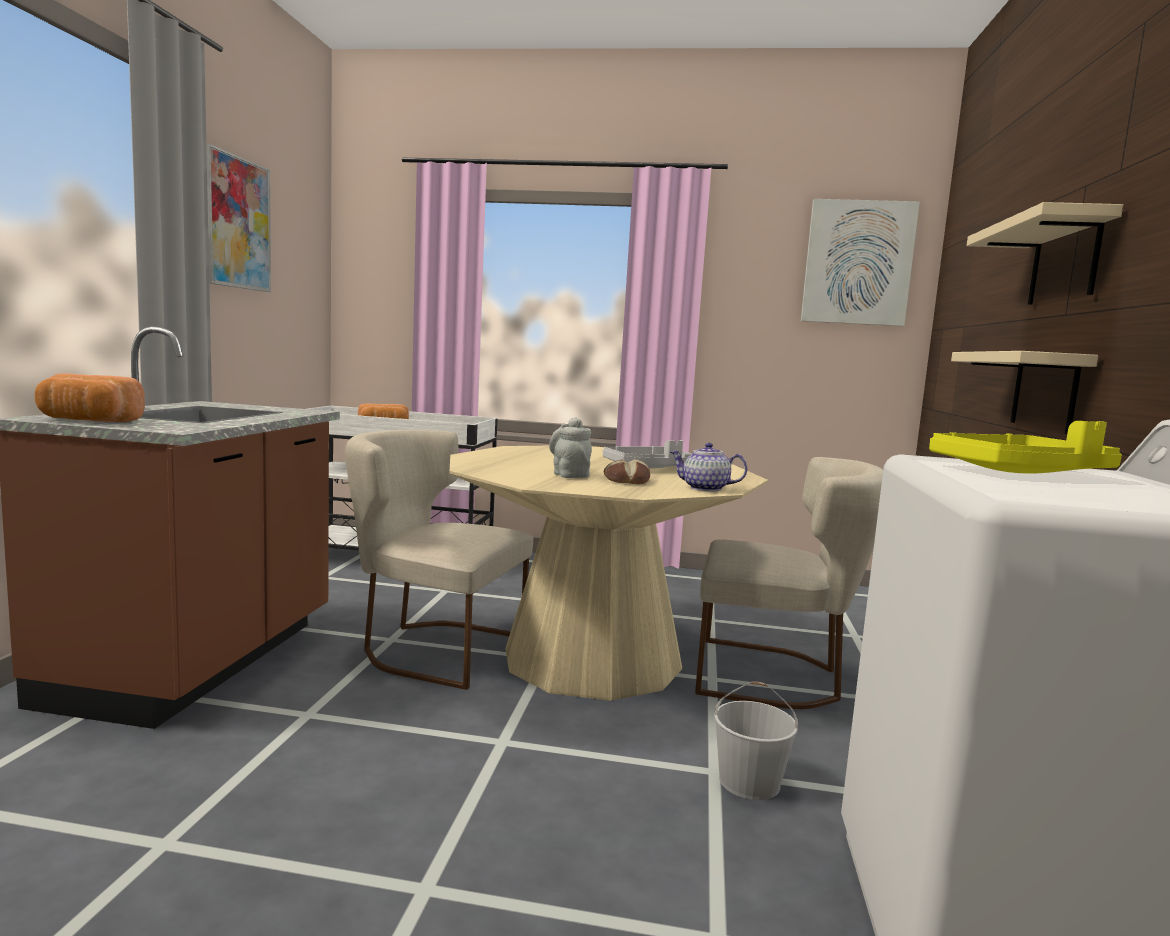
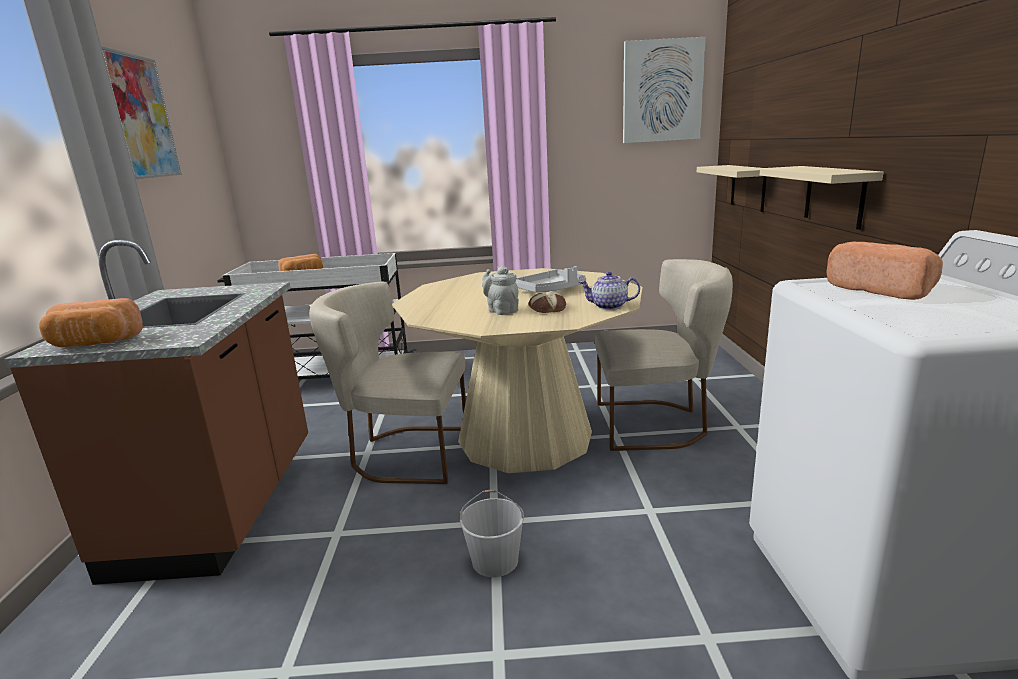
camera: 10 degrees left, 10 degrees up
(748, 782) = (675, 513): white bucket -> white bucket (494, 560)
(1020, 472) = (882, 290): yellow tray -> bread
(1064, 262) = (847, 96): beige shelf -> beige shelf (748, 187)

